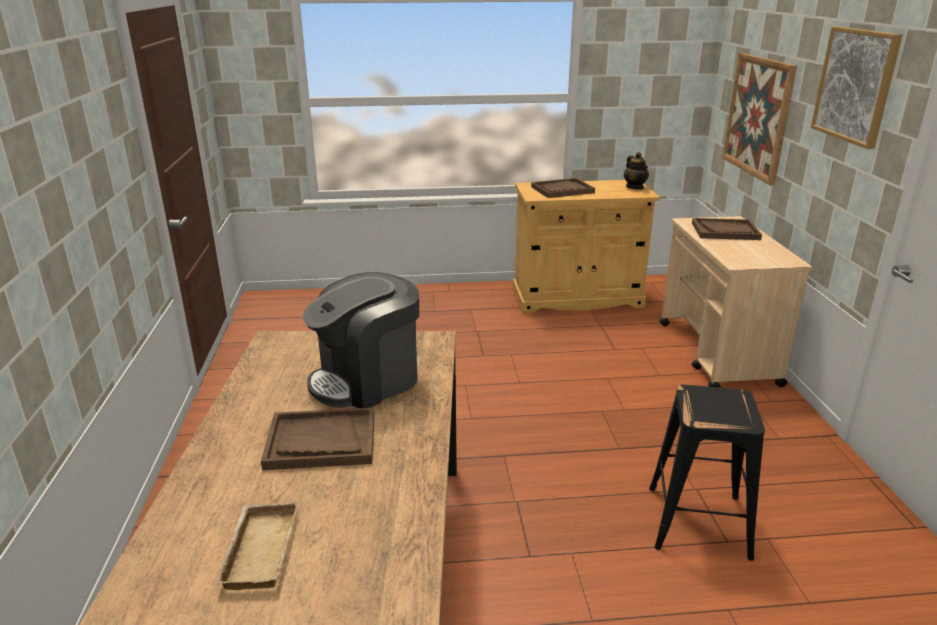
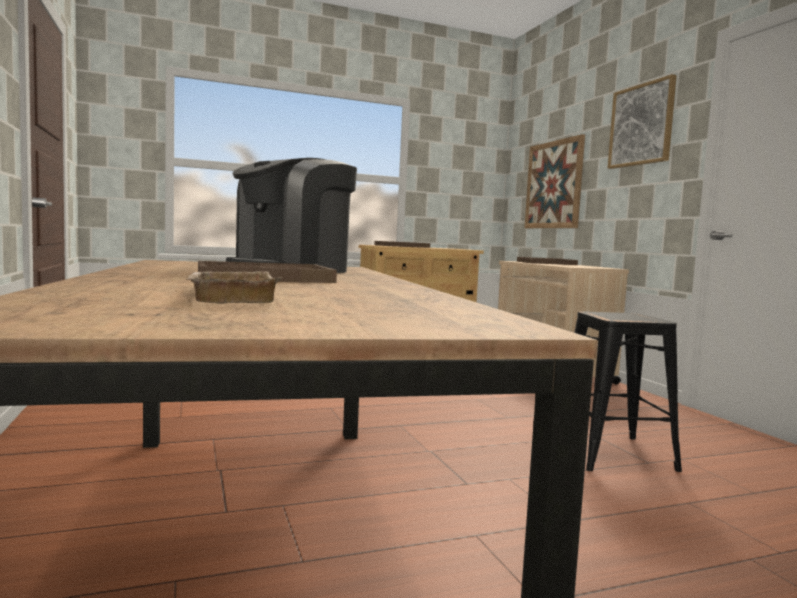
camera: 15 degrees left, 20 degrees down
(635, 187) = (459, 248): teapot -> none

